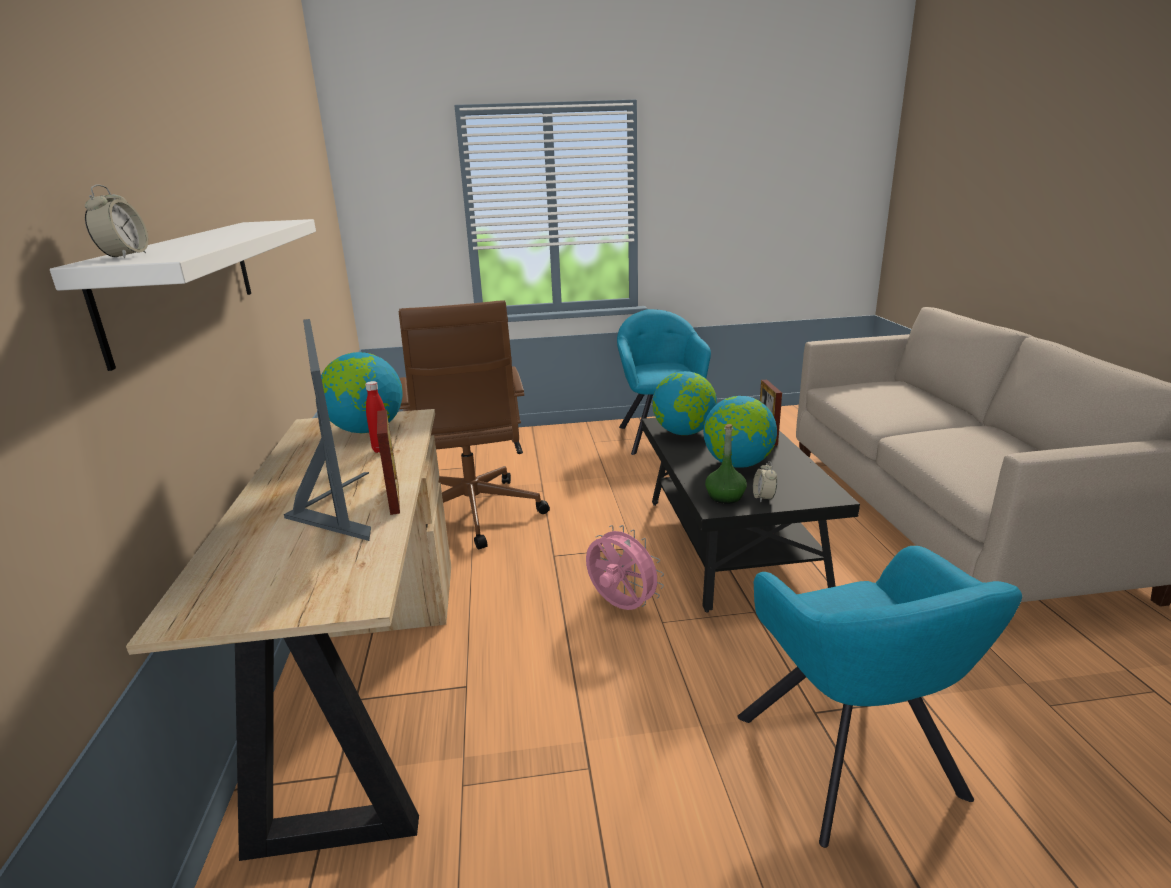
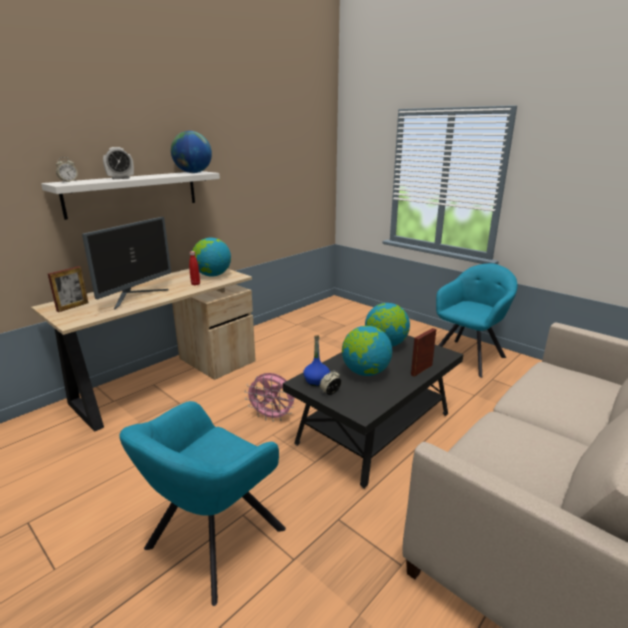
camera: 50 degrees right, 0 degrees up
(200, 240) = (120, 178): none -> alarm clock
(268, 223) = (193, 173): none -> globe
(394, 499) = (152, 301): picture frame -> picture frame (72, 307)
(473, 515) = (302, 346): brown office chair -> none
(620, 607) = (272, 417): pink fan -> pink fan turned 105 degrees clockwise
(725, 497) = (316, 381): green bottle -> blue bottle

